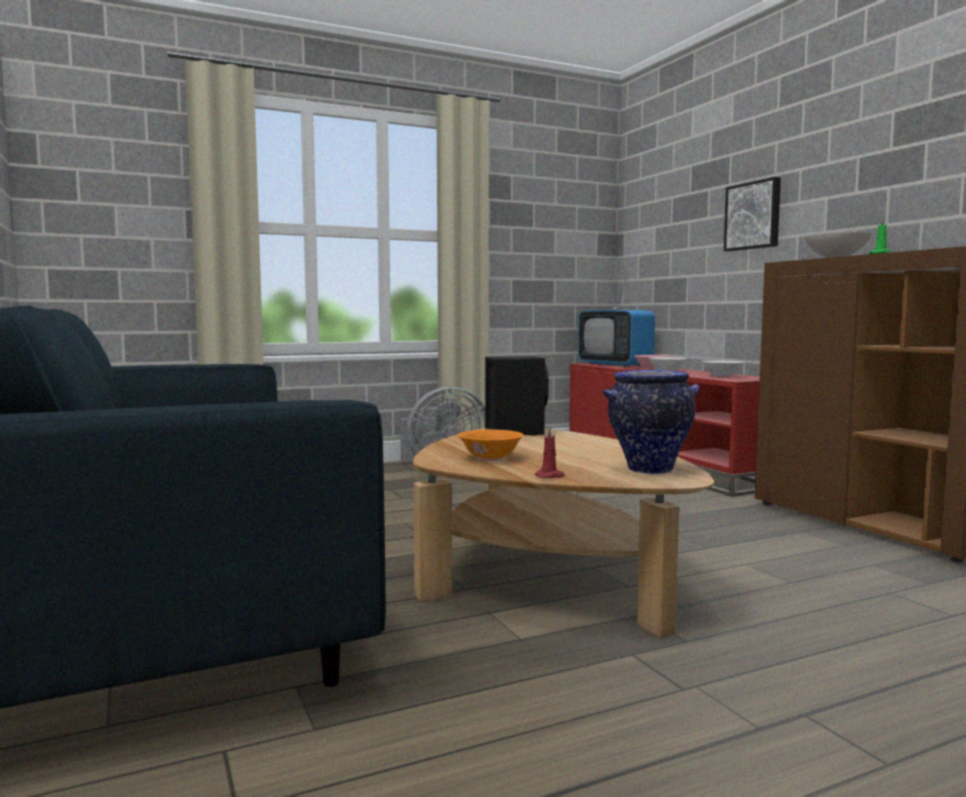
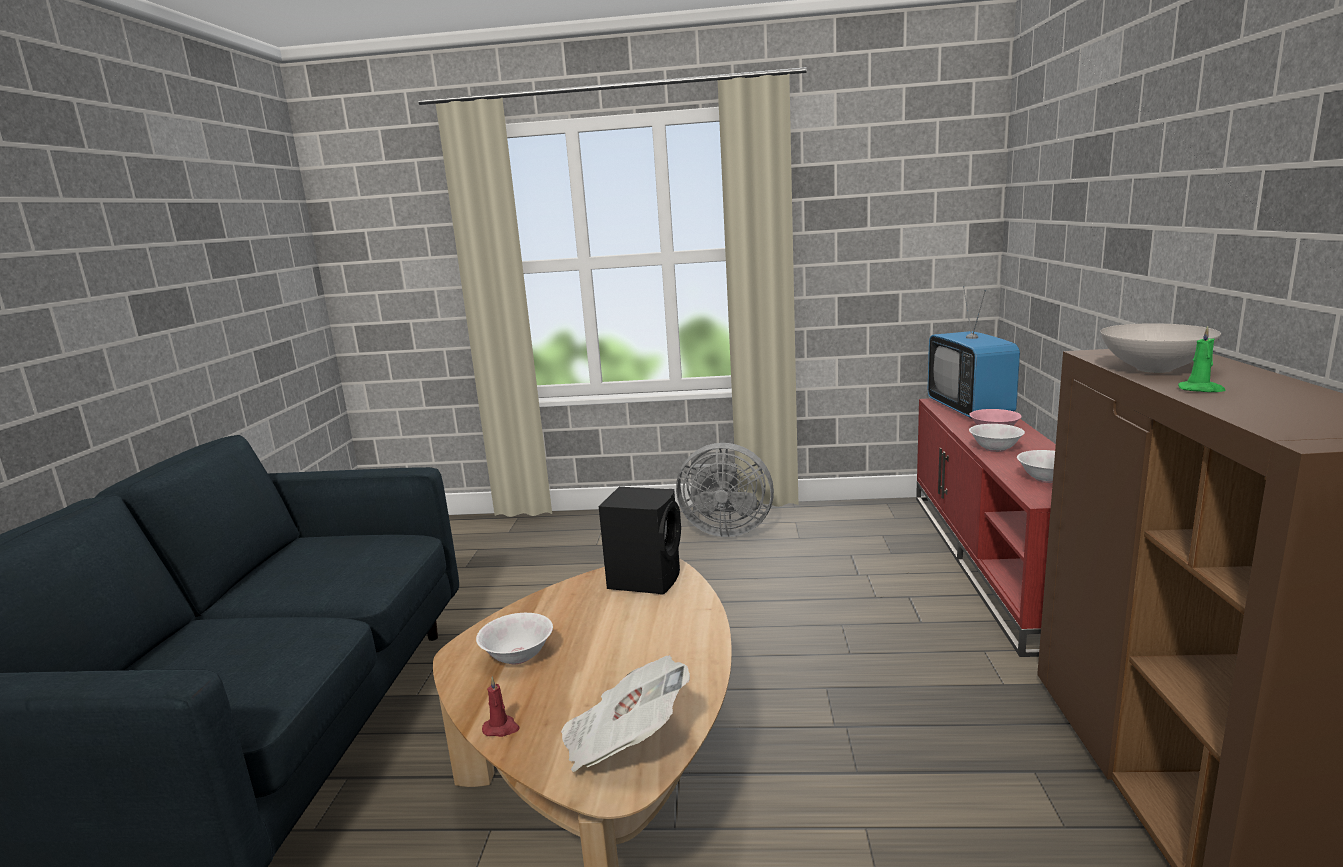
camera: 30 degrees right, 10 degrees up
(491, 458) = (518, 656): orange bowl -> white bowl
(649, 470) = (624, 741): vase -> newspaper
(753, 216) = (1128, 236): picture -> none

